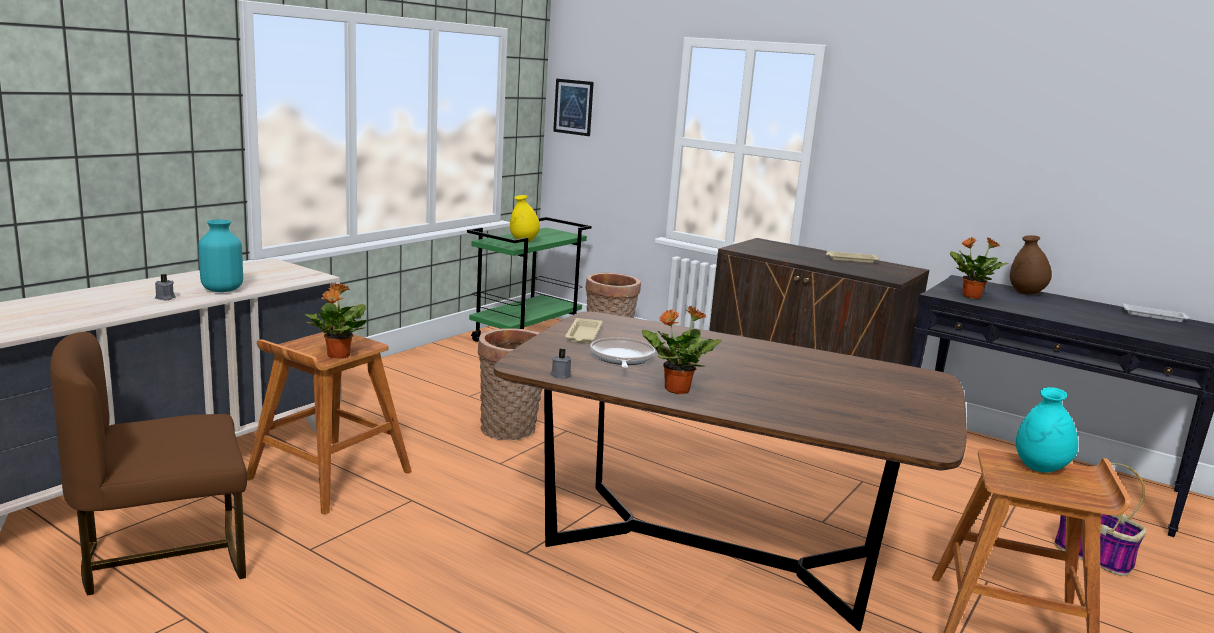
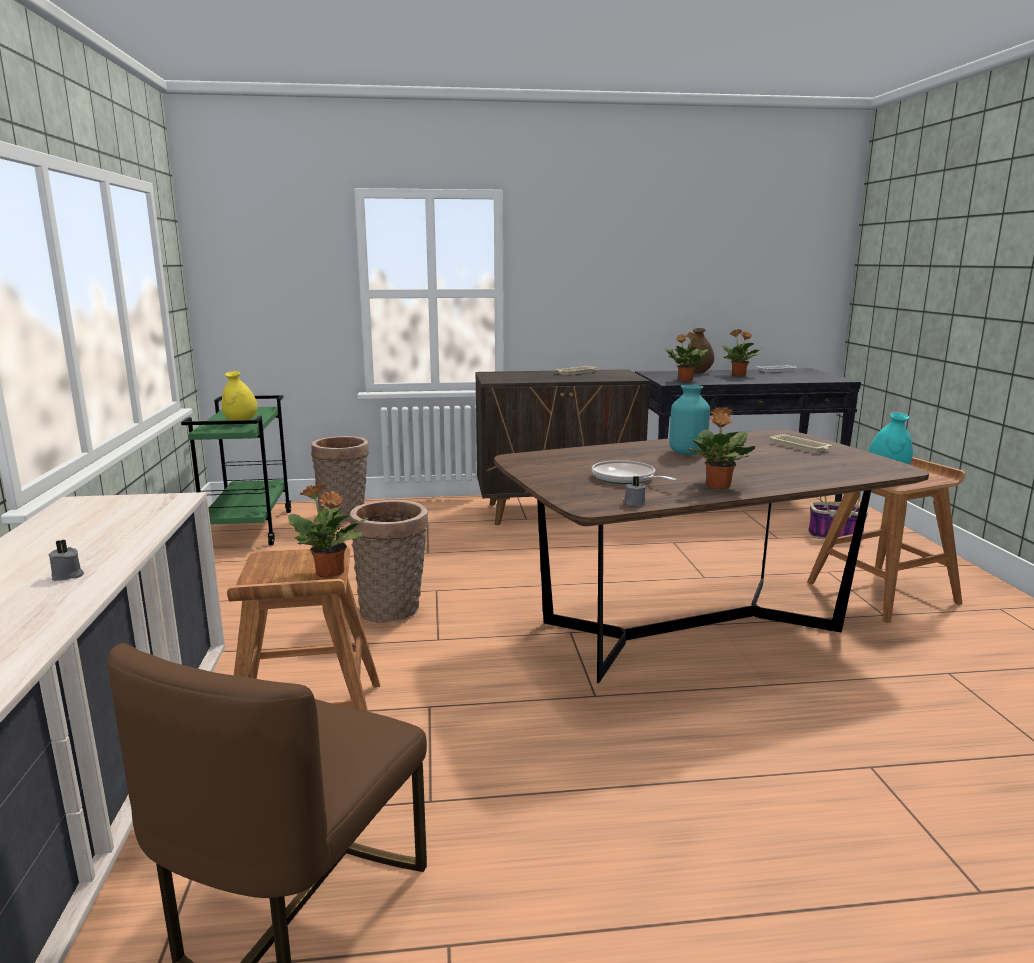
camera: 40 degrees left, 0 degrees up
(221, 289) = (113, 544): turquoise vase -> turquoise vase (687, 453)
(573, 107) = (225, 272): picture -> none
(583, 335) = (553, 472): beige tray -> beige tray (800, 447)
(1069, 308) = (739, 375): none -> potted plant

